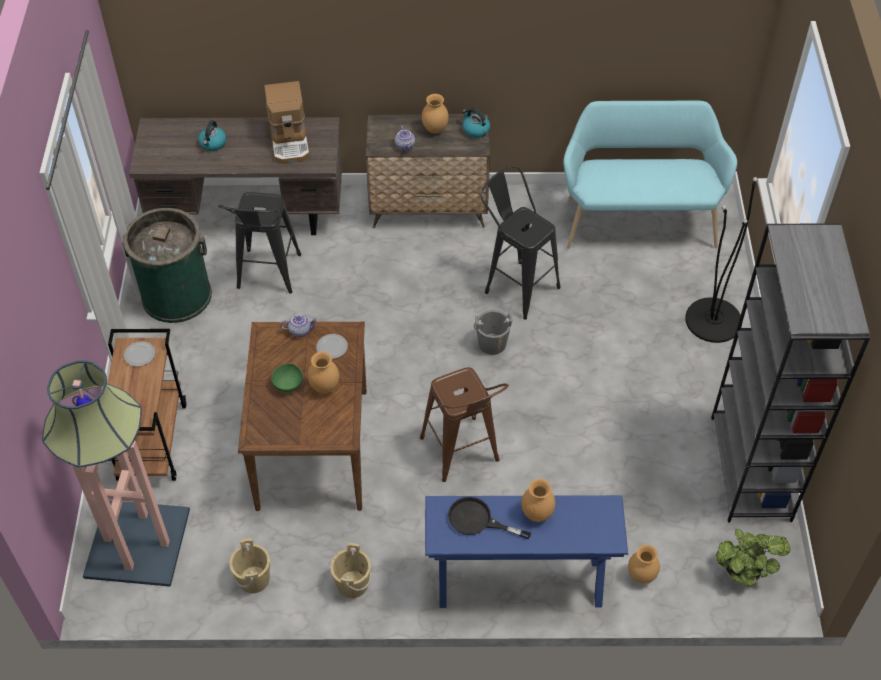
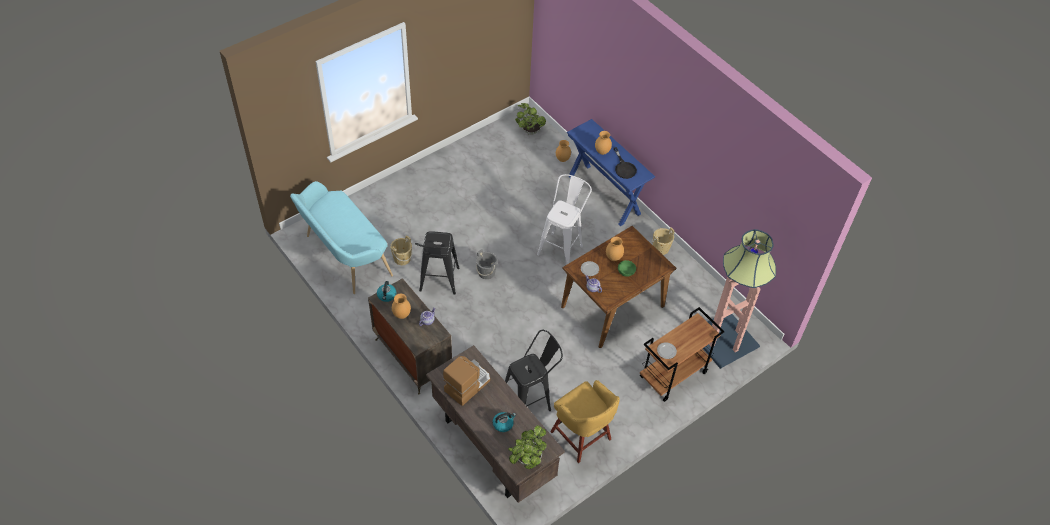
camera: 130 degrees left, 0 degrees up
(154, 140) = (527, 459): none -> potted plant
(176, 295) = (582, 437): green trash can -> yellow stool
(254, 579) = (694, 284): beige bucket -> beige bucket (402, 258)
(462, 456) = (562, 247): brown stool -> white stool
(713, 320) = (395, 195): black floor lamp -> none
(751, 468) = (475, 148): grey bookcase -> none

